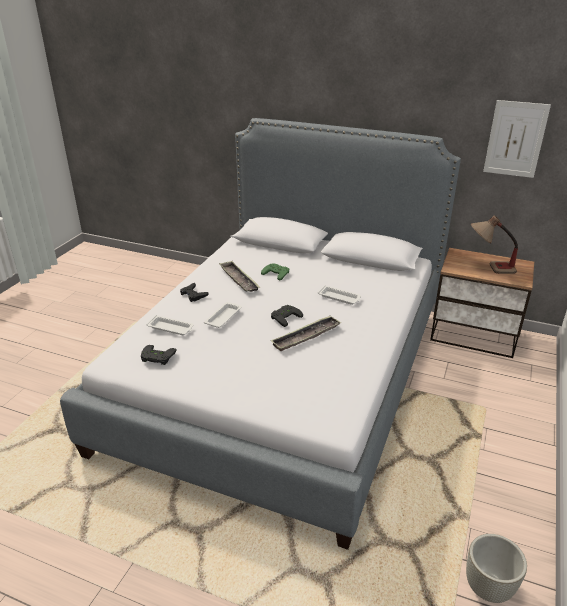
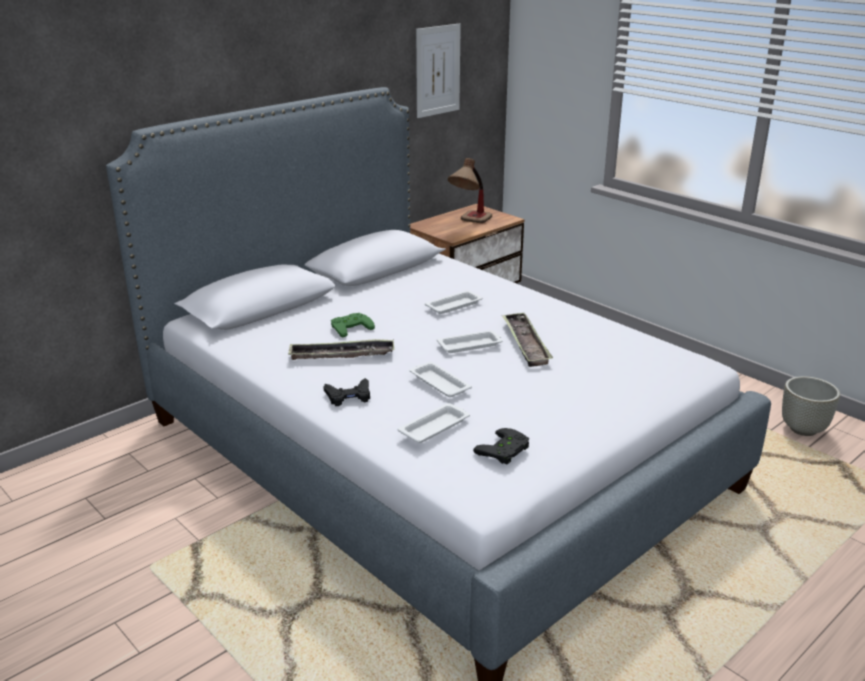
camera: 65 degrees left, 5 degrees down
(284, 316) = (470, 345): black game controller -> white tray

